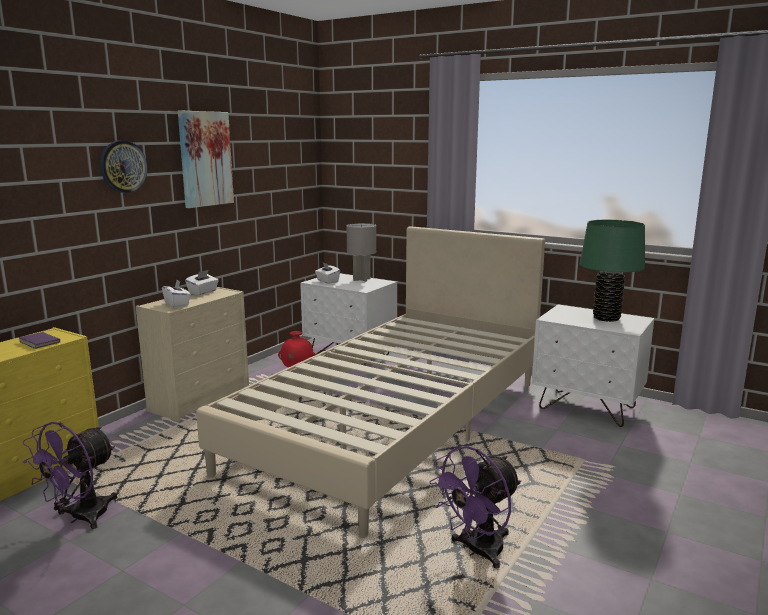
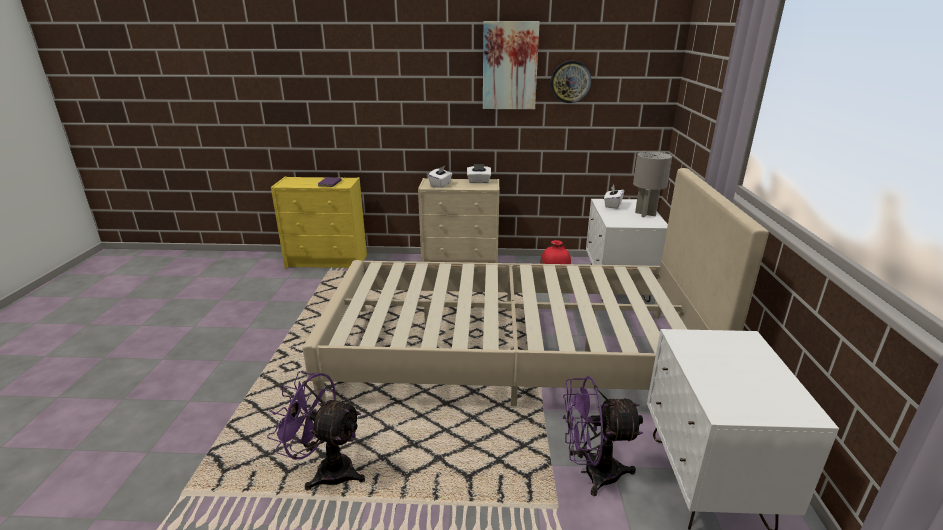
camera: 60 degrees right, 10 degrees up
(81, 518) = (292, 293): purple fan -> purple fan (592, 472)
(123, 166) = (425, 69): wall clock -> wall clock (570, 82)
(606, 318) = (755, 380): green table lamp -> none

